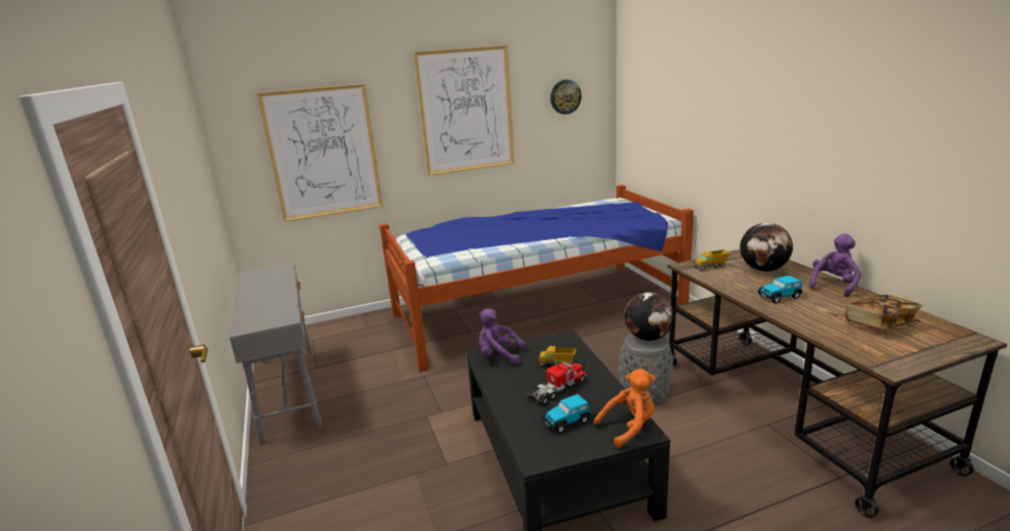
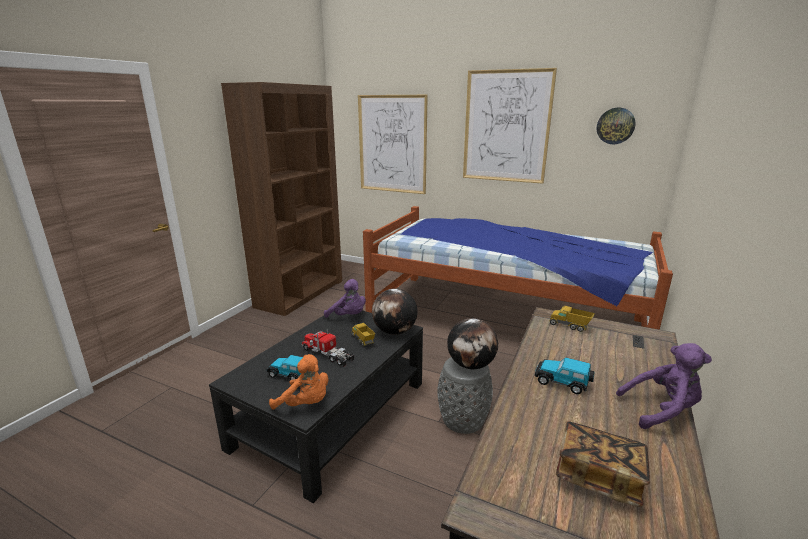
camera: 45 degrees right, 0 degrees up
(290, 391) = (300, 293): grey console table -> brown bookcase
(499, 355) = (348, 316): purple plush toy -> purple plush toy turned 150 degrees clockwise
(557, 390) = (328, 354): toy truck -> toy truck turned 150 degrees counterclockwise
(764, 269) = (619, 354): globe -> globe (395, 332)

